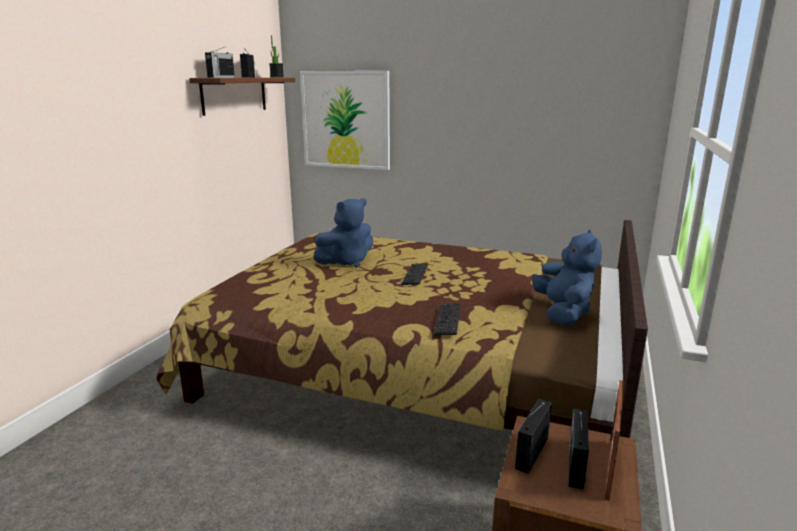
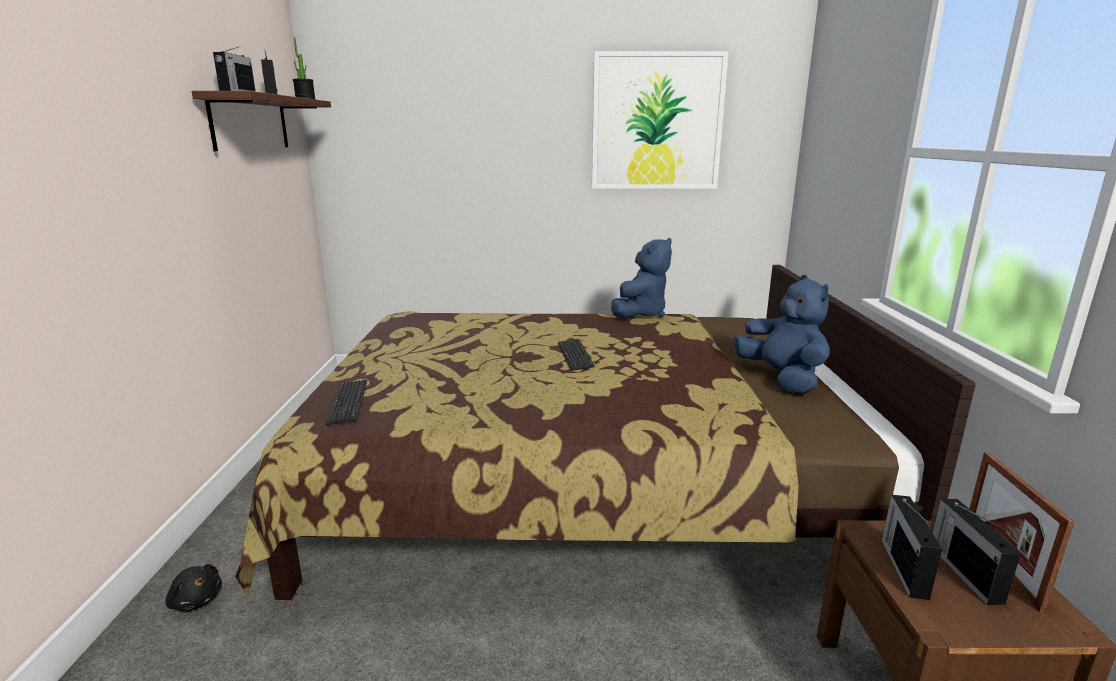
camera: 20 degrees left, 0 degrees up
(145, 393) = (196, 600): none -> black plush toy
(346, 120) = (403, 161): picture -> picture (656, 122)
(346, 262) = (468, 349): blue plush toy -> blue plush toy (641, 313)
(447, 320) = (675, 409): keyboard -> keyboard (348, 403)

